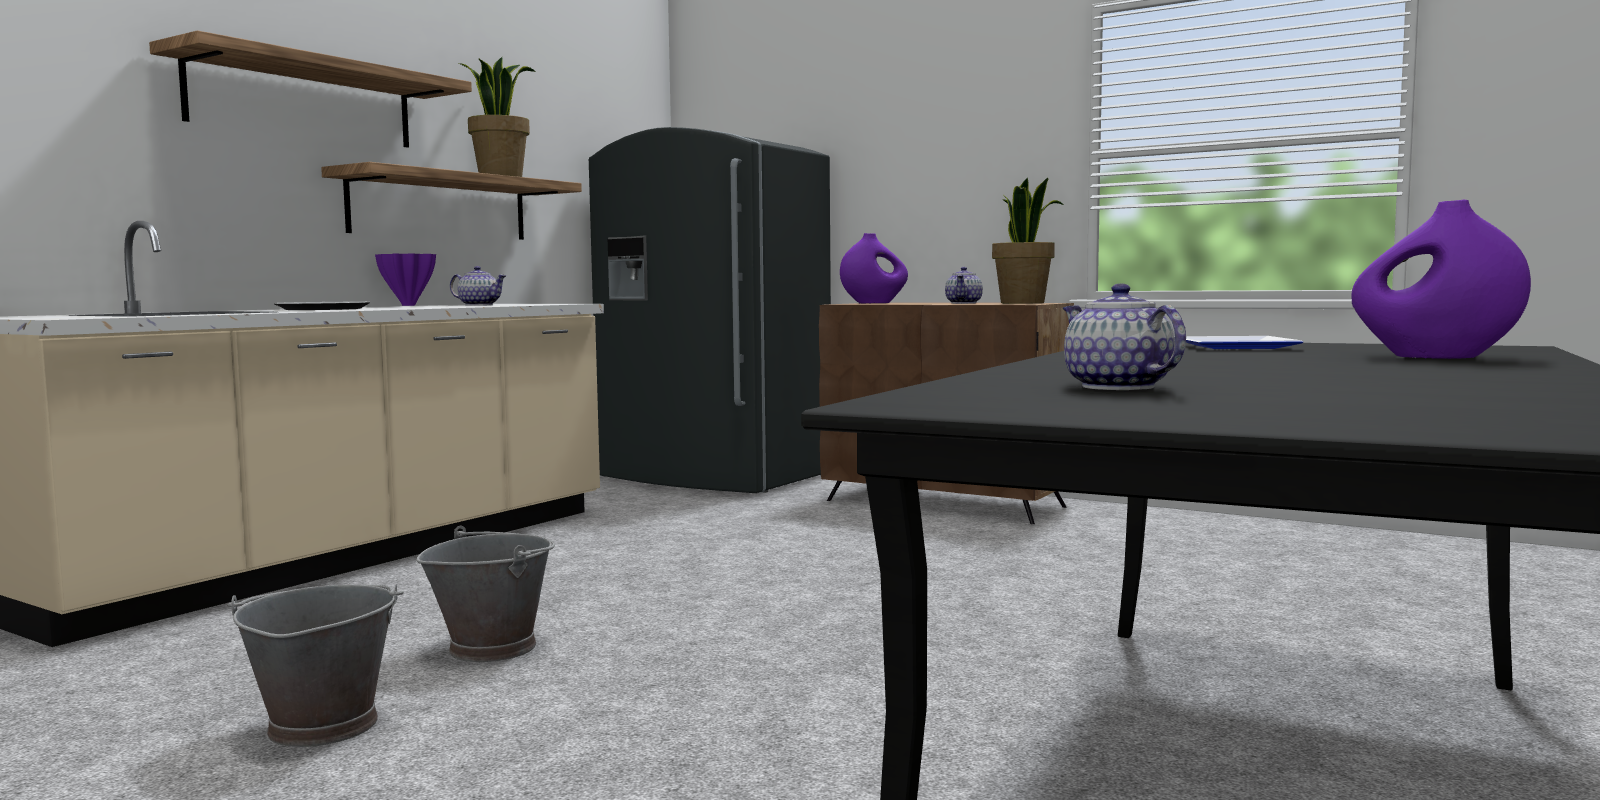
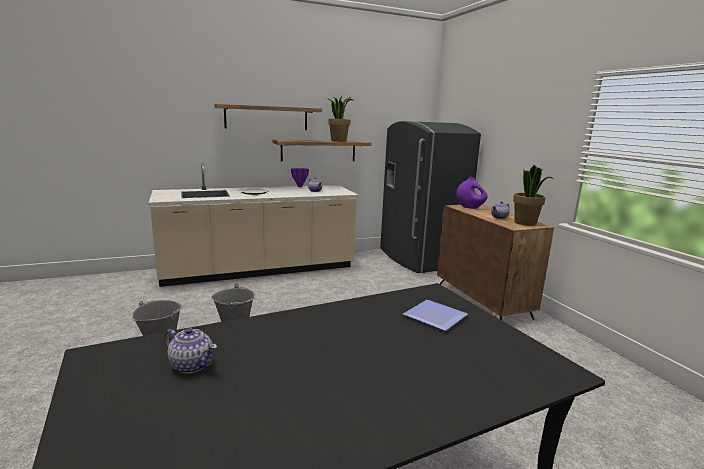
camera: 35 degrees right, 10 degrees up
(1118, 387) = (191, 365): teapot -> teapot turned 105 degrees clockwise
(1434, 357) = (449, 374): purple vase -> none

